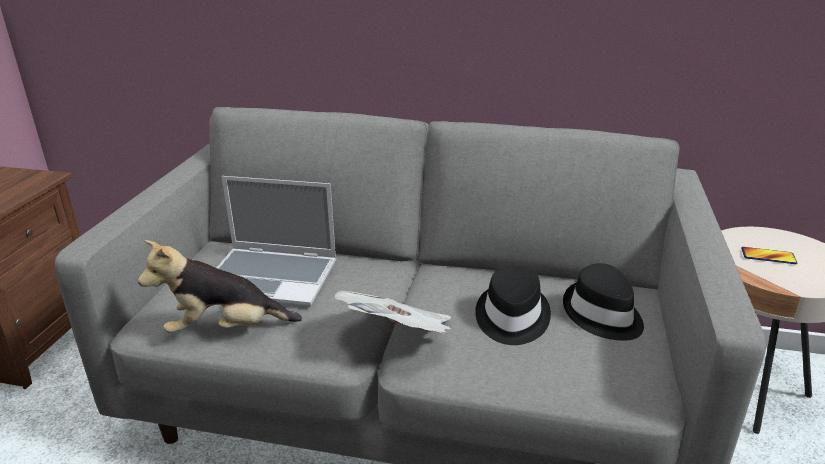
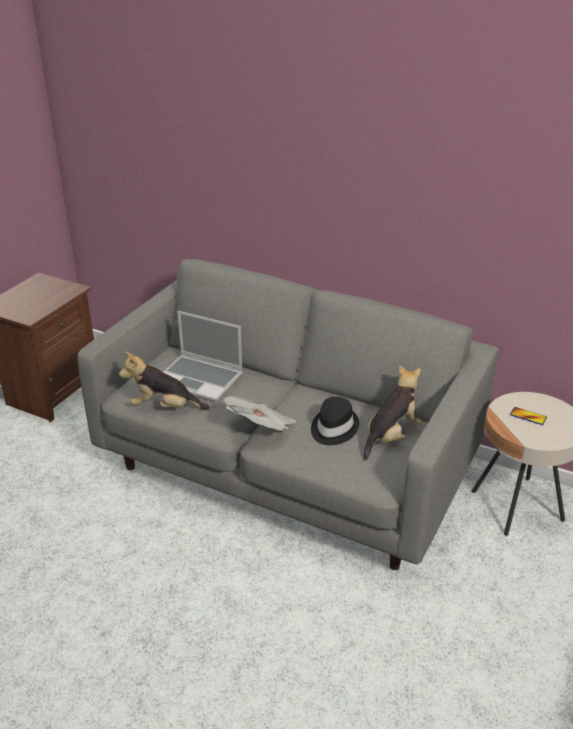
camera: 15 degrees right, 5 degrees up
(602, 315) = (391, 436): black hat -> plush toy

